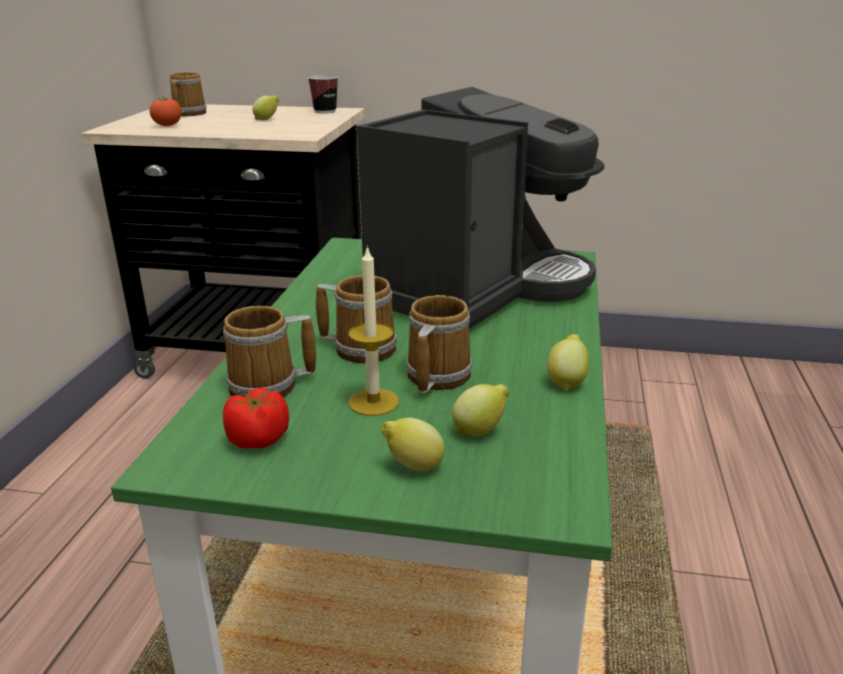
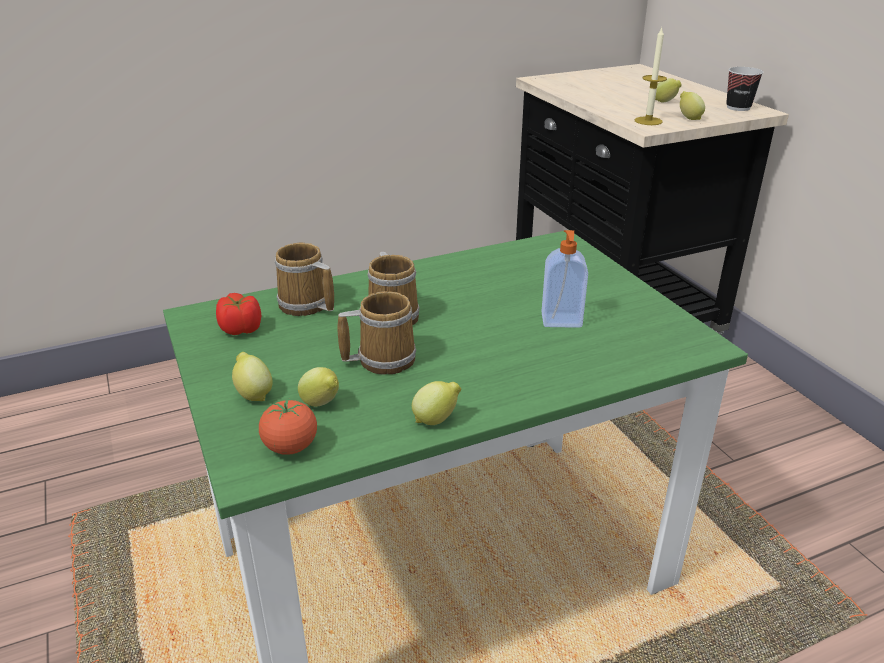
camera: 55 degrees right, 5 degrees up
(167, 126) = (580, 87): tomato -> tomato (290, 447)
(187, 114) = (624, 79): mug -> none
(313, 124) = (688, 118): none -> lemon
(373, 402) = (321, 349): candle -> candle (648, 121)
(475, 287) = (561, 321): coffee machine -> soap dispenser

